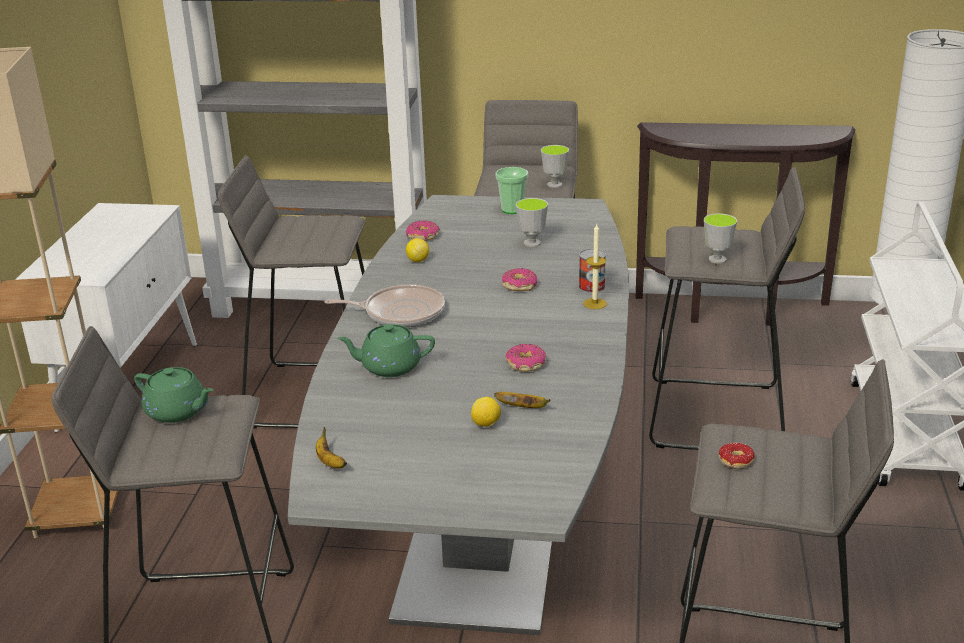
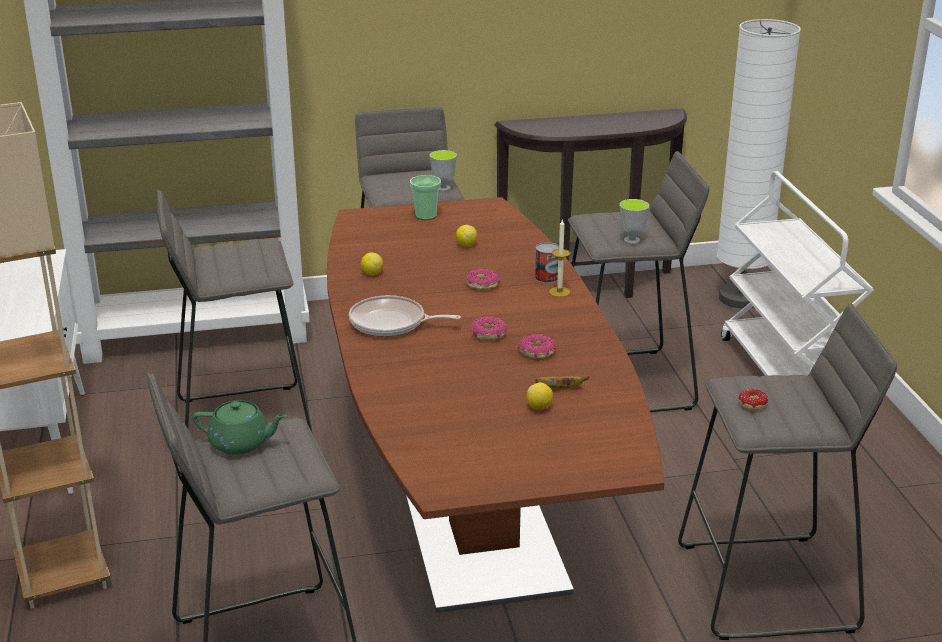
camera: 20 degrees left, 0 degrees up
(329, 462) = (426, 461): banana -> none
(389, 367) = (418, 372): green teapot -> none
(400, 312) = (391, 323): frying pan -> frying pan turned 150 degrees counterclockwise
(423, 236) = (360, 250): donut -> donut (489, 334)
(487, 514) = (471, 502): grey dining table -> brown dining table
(532, 243) = (466, 245): cup -> lemon

